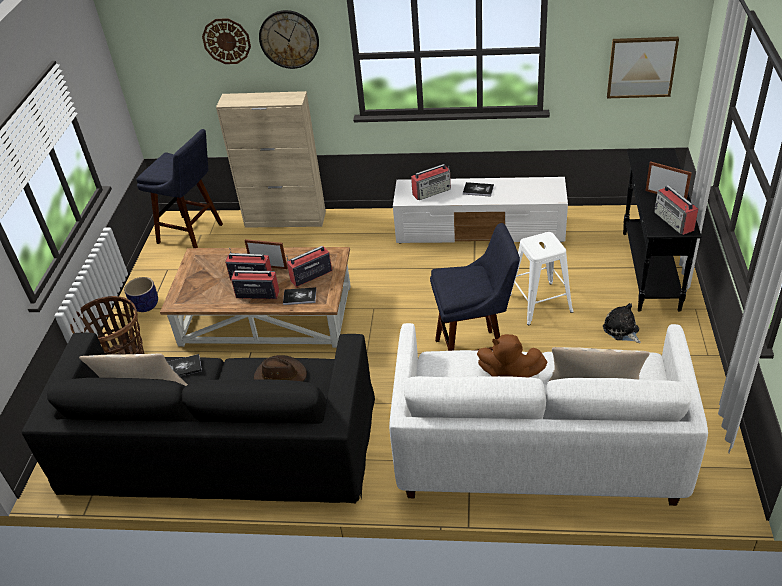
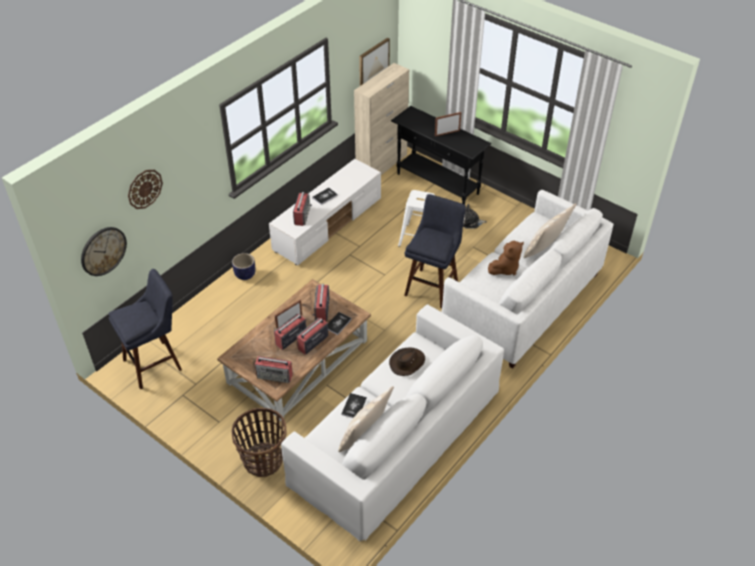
camera: 60 degrees left, 5 degrees up
(146, 305) = (213, 423): planter -> planter (245, 274)
(219, 443) = (396, 435): black sofa -> white sofa
(286, 219) = (202, 305): beige cabinet -> beige cabinet (382, 165)
(289, 39) = (186, 161): wall clock -> wall clock (103, 251)
(674, 221) = (470, 143): radio -> radio (275, 376)

